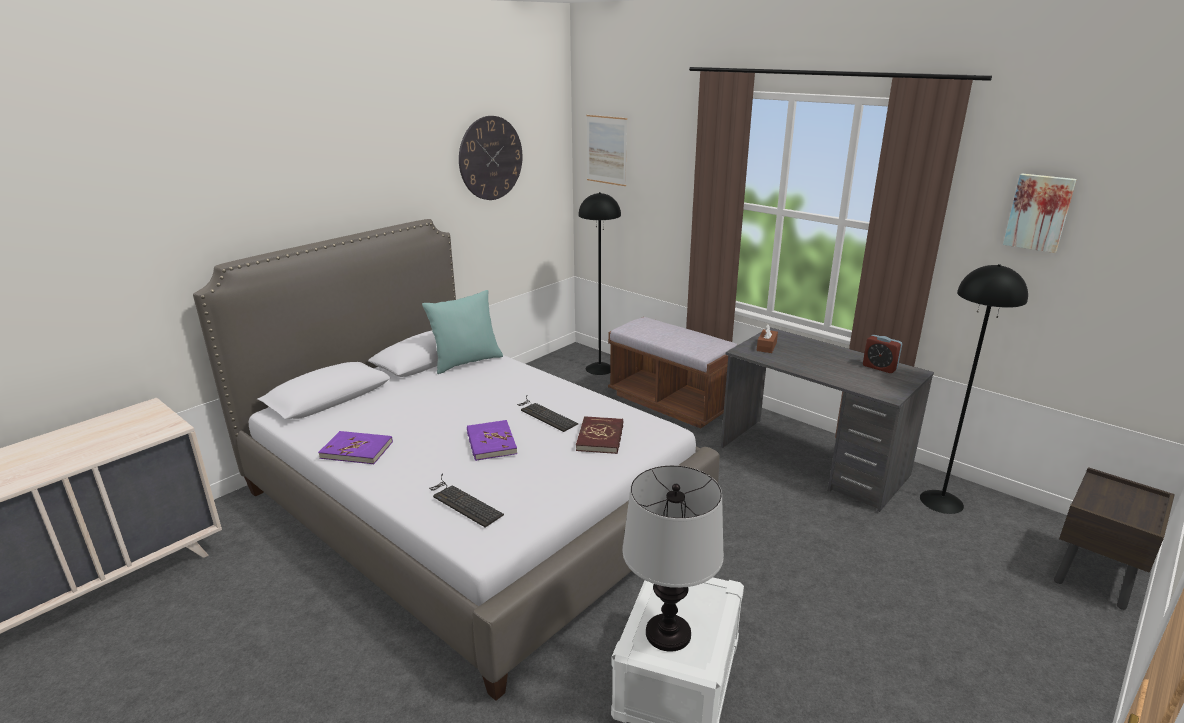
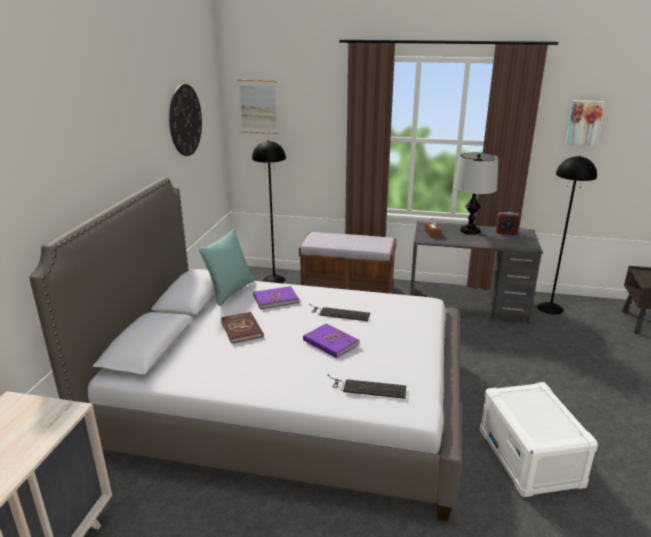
camera: 30 degrees left, 0 degrees up
(357, 450) = (234, 379): purple book -> purple book (275, 299)
(600, 437) = (396, 318): red book -> red book (242, 329)
(667, 633) = (543, 425): table lamp -> table lamp (469, 231)

